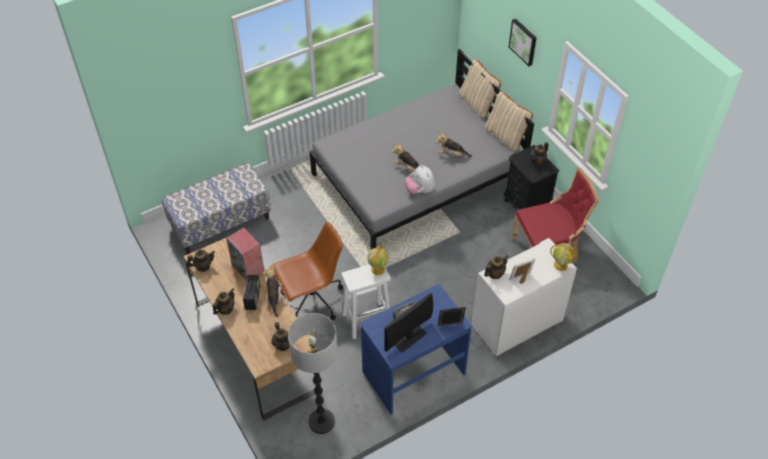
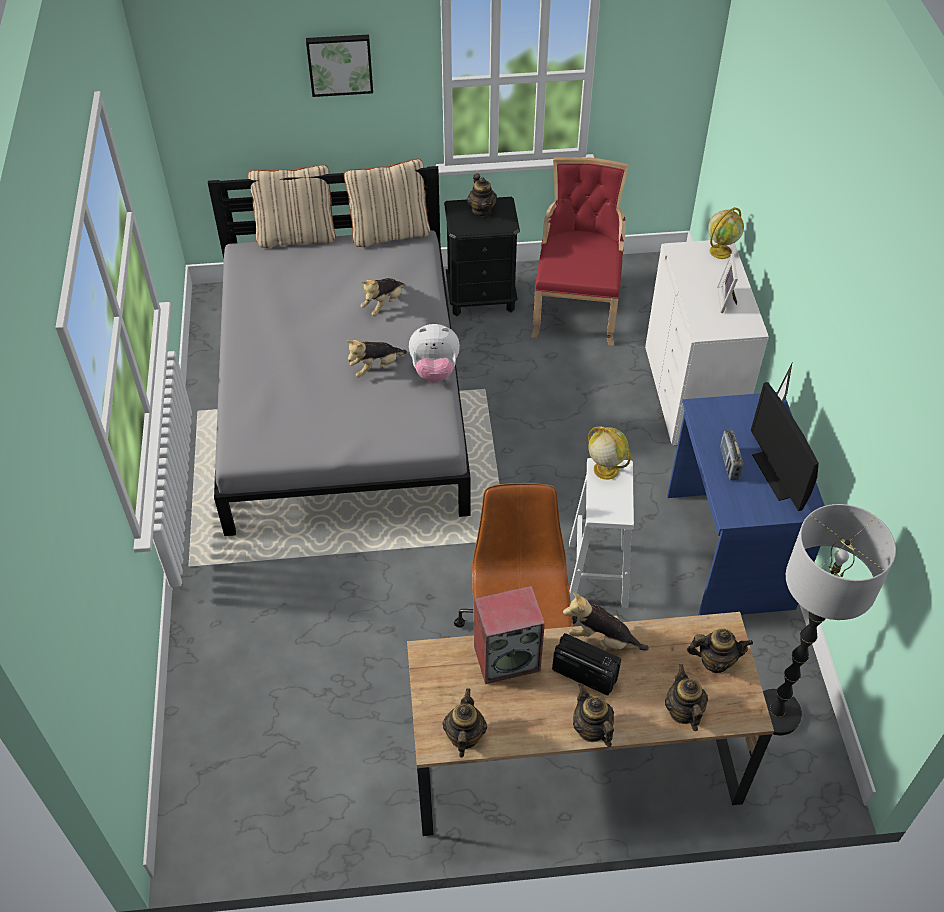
camera: 65 degrees left, 0 degrees up
(221, 223) = (247, 726): bench -> none
(494, 274) = (703, 324): teapot -> teapot (683, 711)

